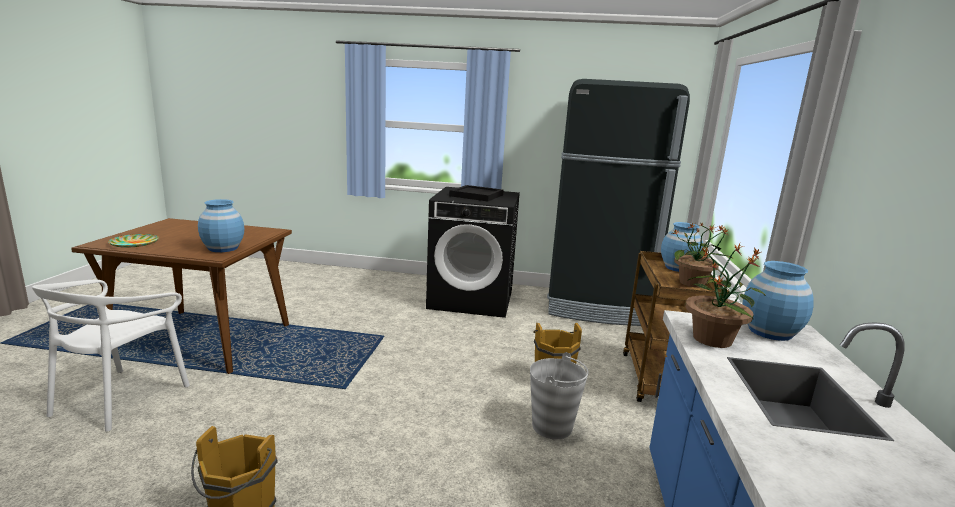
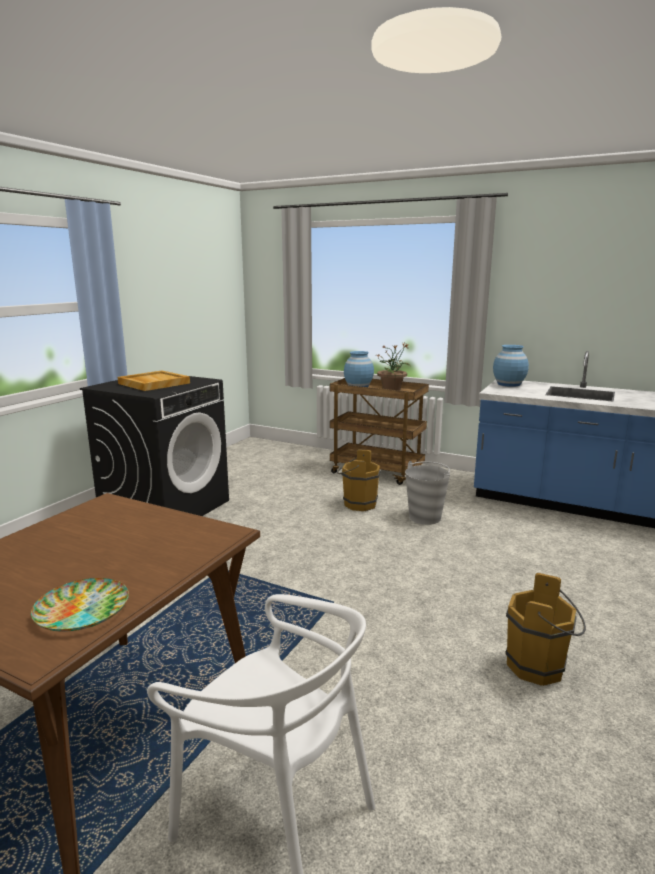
camera: 70 degrees left, 0 degrees up
(223, 248) = (185, 531): blue vase -> none
(476, 195) = (153, 383): black tray -> beige tray
(598, 307) = (241, 461): black fridge -> none
(712, 339) = (522, 392): potted plant -> none

